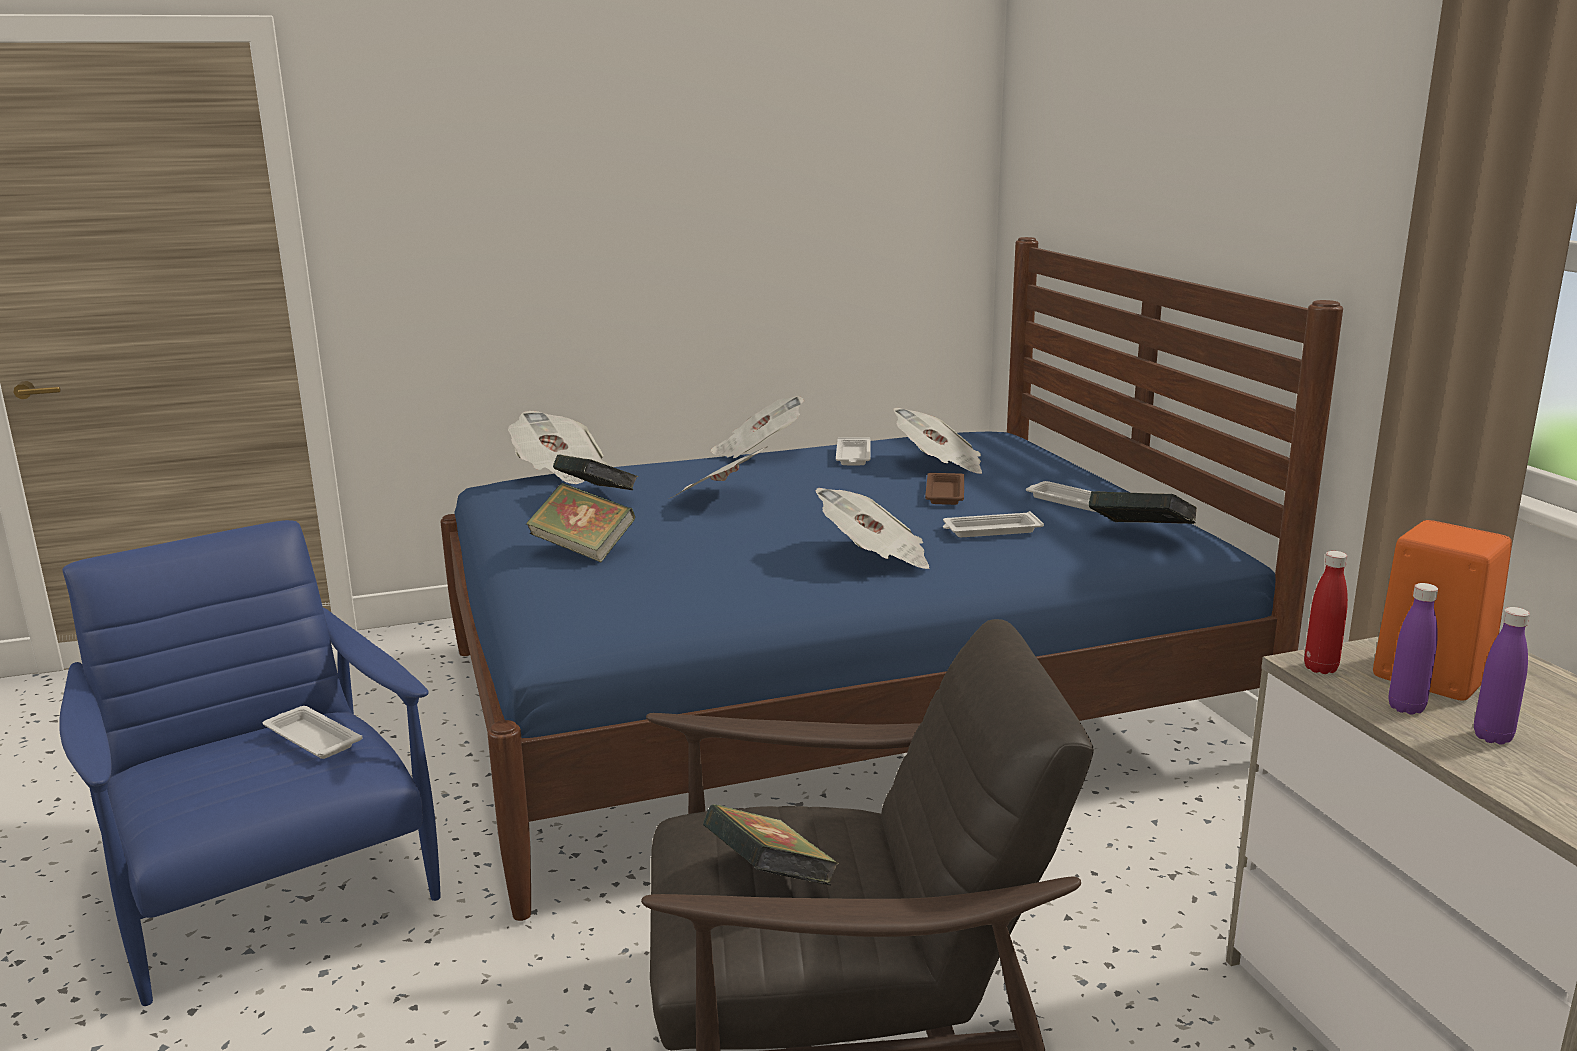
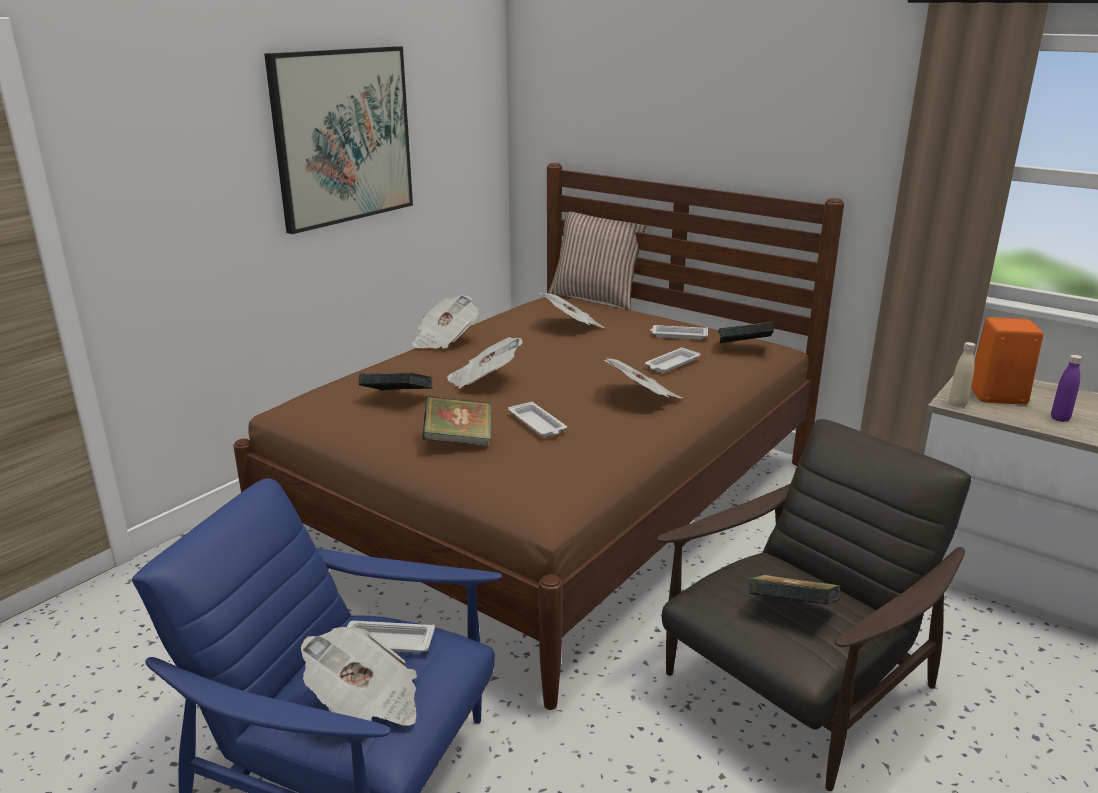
camera: 35 degrees left, 5 degrees up
(560, 472) = (332, 386): newspaper -> newspaper (366, 702)
(696, 175) = (343, 136): none -> picture
(827, 706) = (552, 502): blue bed -> brown bed
(853, 456) = (512, 331): white tray -> white tray (537, 424)
(945, 493) = (607, 345): brown tray -> none
(1049, 443) = (596, 298): none -> pillow
(1320, 668) = (957, 404): red bottle -> beige bottle
(1406, 708) = (1014, 414): purple bottle -> none

